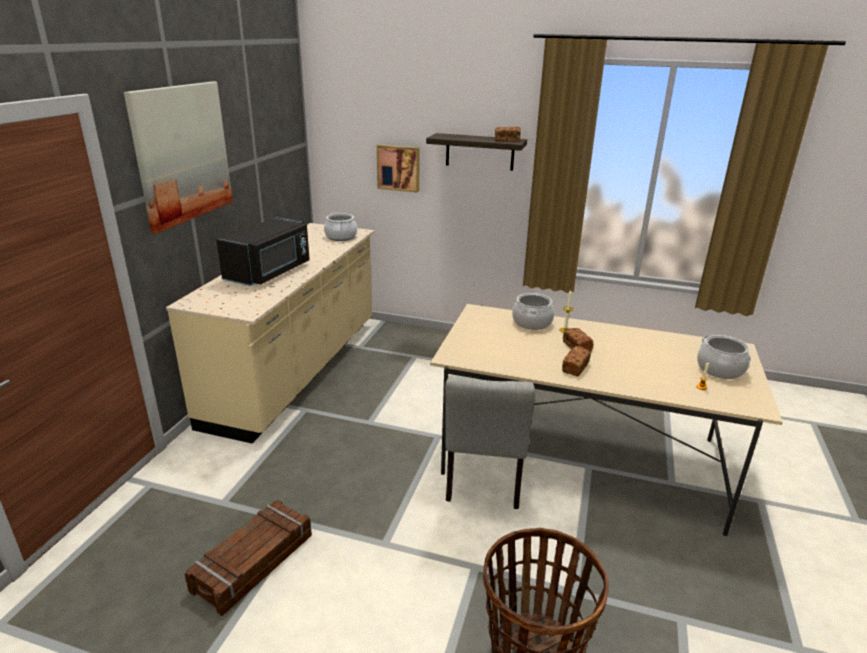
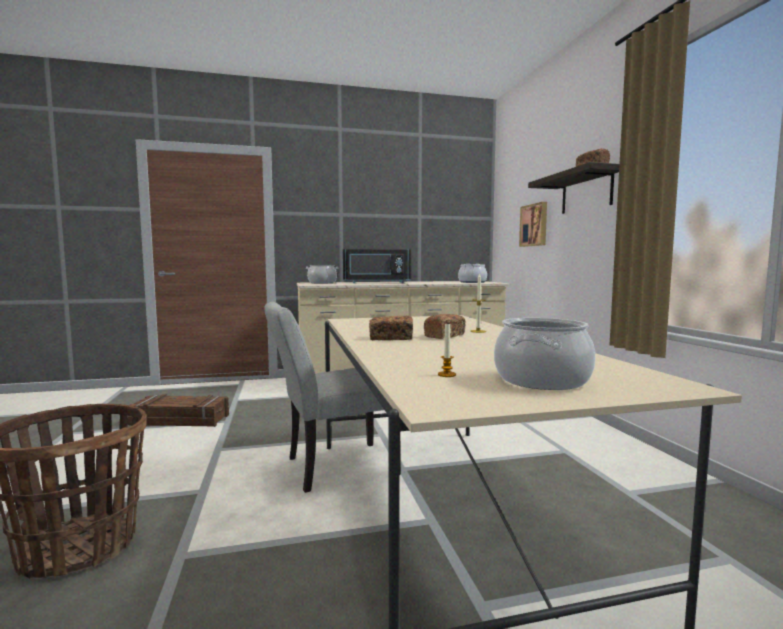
camera: 60 degrees right, 20 degrees down
(182, 154) = (338, 194): picture -> none
(532, 323) = (468, 325): cooking pot -> cooking pot (322, 283)

